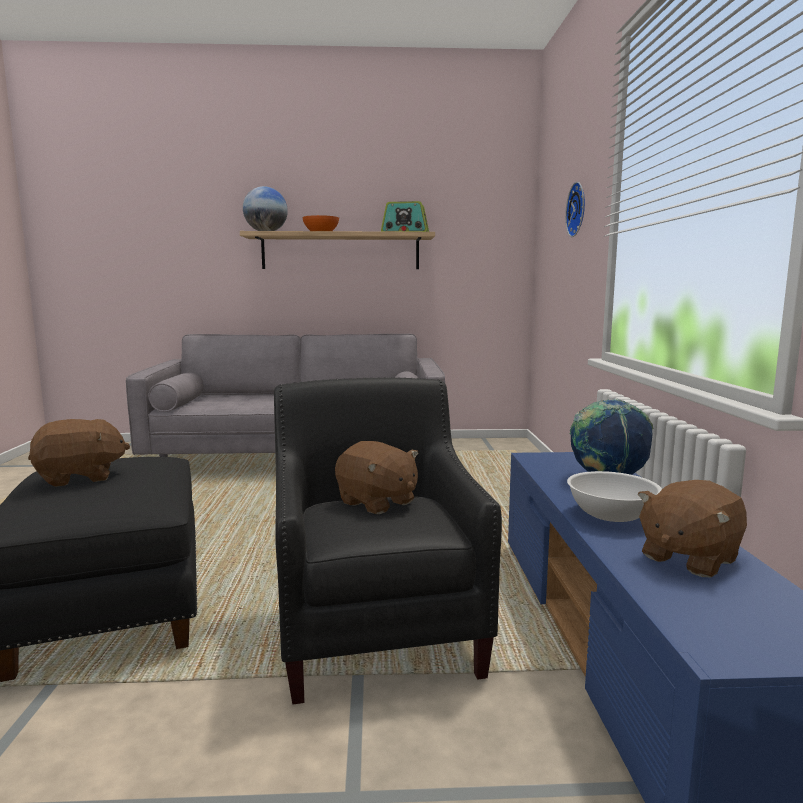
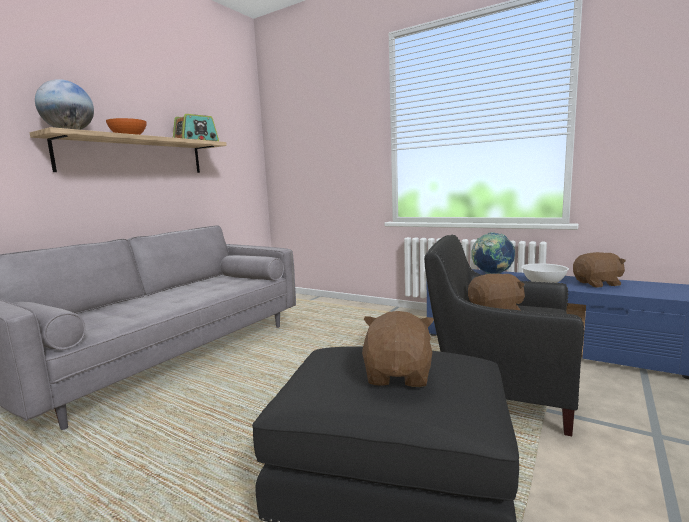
camera: 55 degrees left, 0 degrees up
(578, 209) = (341, 133): wall clock -> none
(688, 558) = (598, 284): brown plush toy -> brown plush toy turned 90 degrees counterclockwise

